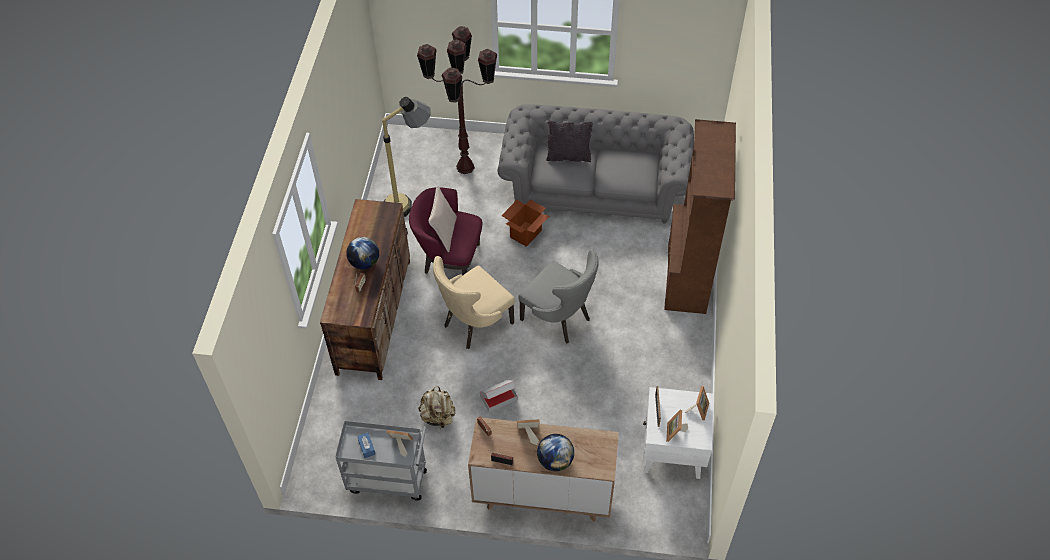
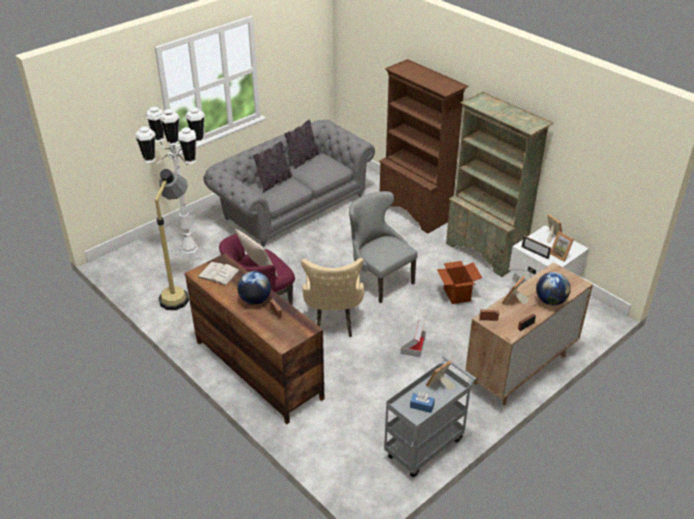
camera: 50 degrees left, 15 degrees down
(373, 218) = (218, 274): none -> white book
(438, 417) = (394, 386): beige backpack -> none
(465, 167) = (189, 248): brown floor lamp -> white floor lamp
(525, 234) = (288, 254): cardboard box -> cardboard box (456, 294)
(559, 318) = (379, 280): grey chair -> grey chair turned 120 degrees counterclockwise
(627, 150) = (303, 159): none -> black pillow
(684, 371) = (485, 252): none -> green bookcase

